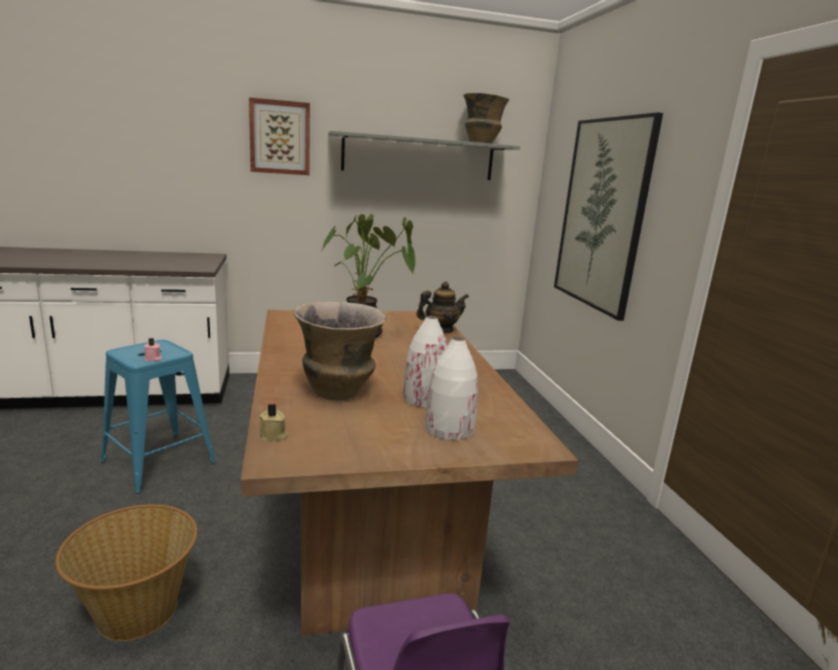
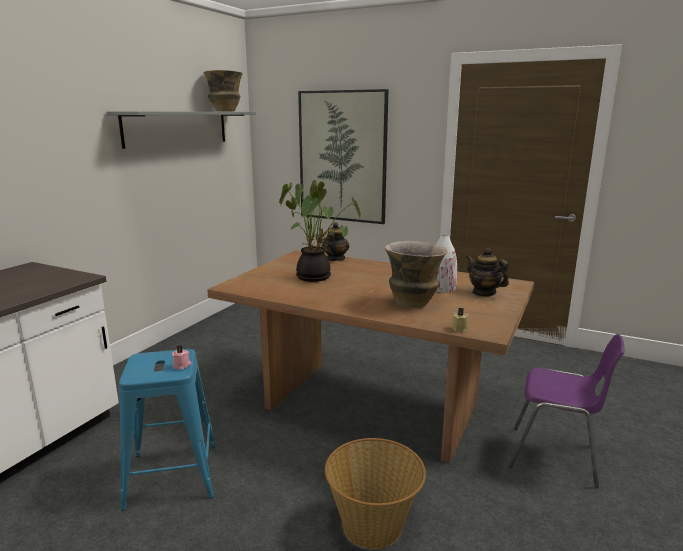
camera: 50 degrees left, 0 degrees up
(280, 137) = (63, 121): picture -> none
(449, 428) = (484, 293): white vase -> teapot

